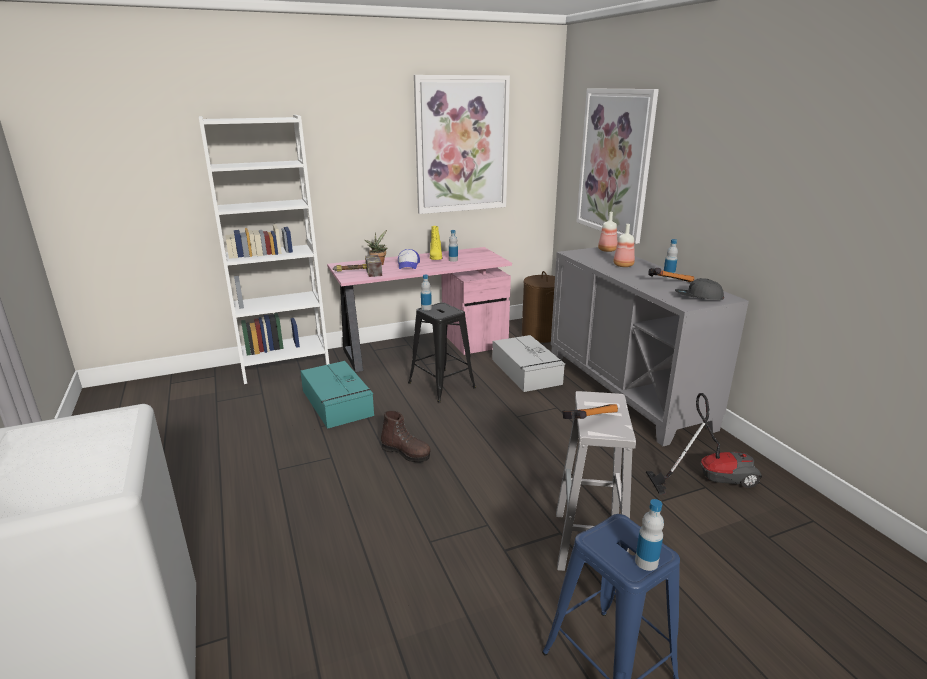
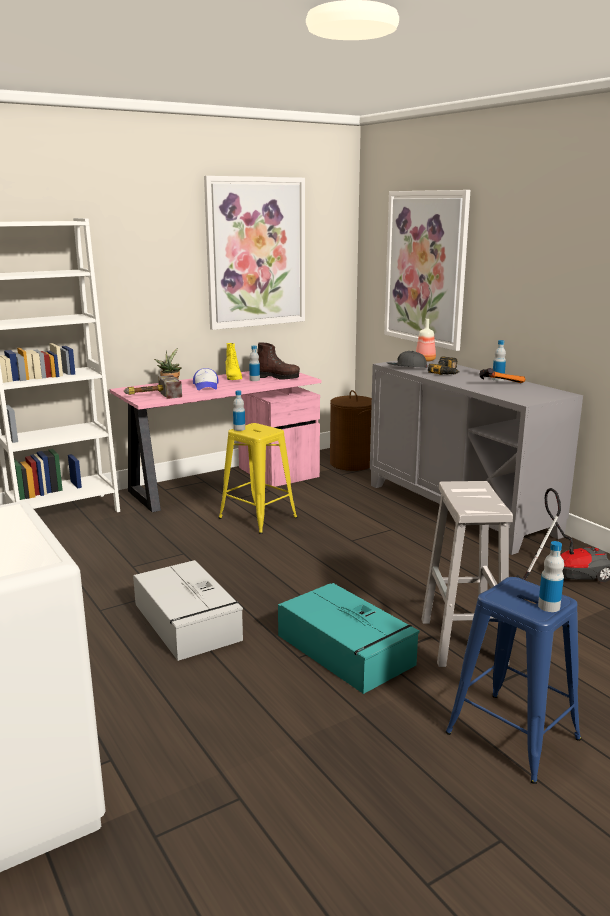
camera: 10 degrees left, 5 degrees down
(337, 403) = (143, 543): turquoise storage box -> turquoise storage box (346, 651)
(406, 453) = (242, 582): brown boot -> brown boot (277, 377)
(441, 385) = (257, 518): black stool -> yellow stool
(526, 372) = (348, 499): grey storage box -> grey storage box (187, 622)
(587, 420) = (460, 503): hammer -> none
(623, 265) = (447, 372): bottle -> power drill
(698, 297) = (534, 394): grey cap -> grey cap (406, 367)

